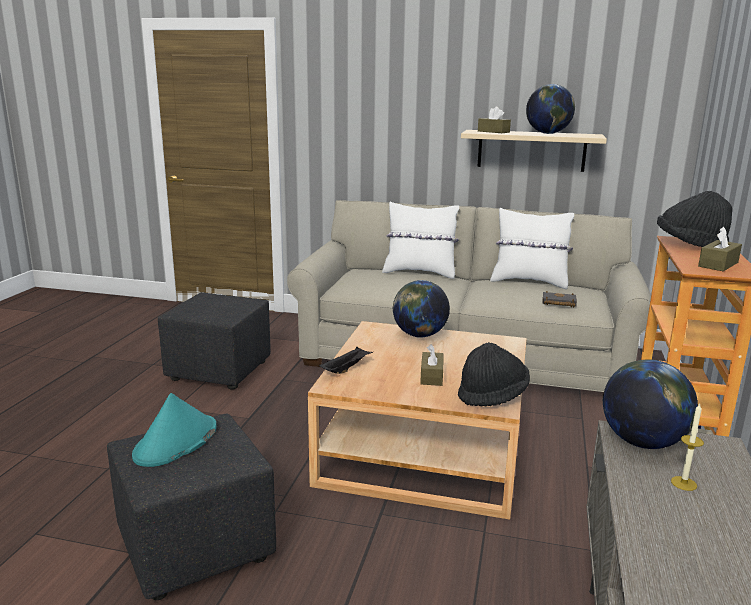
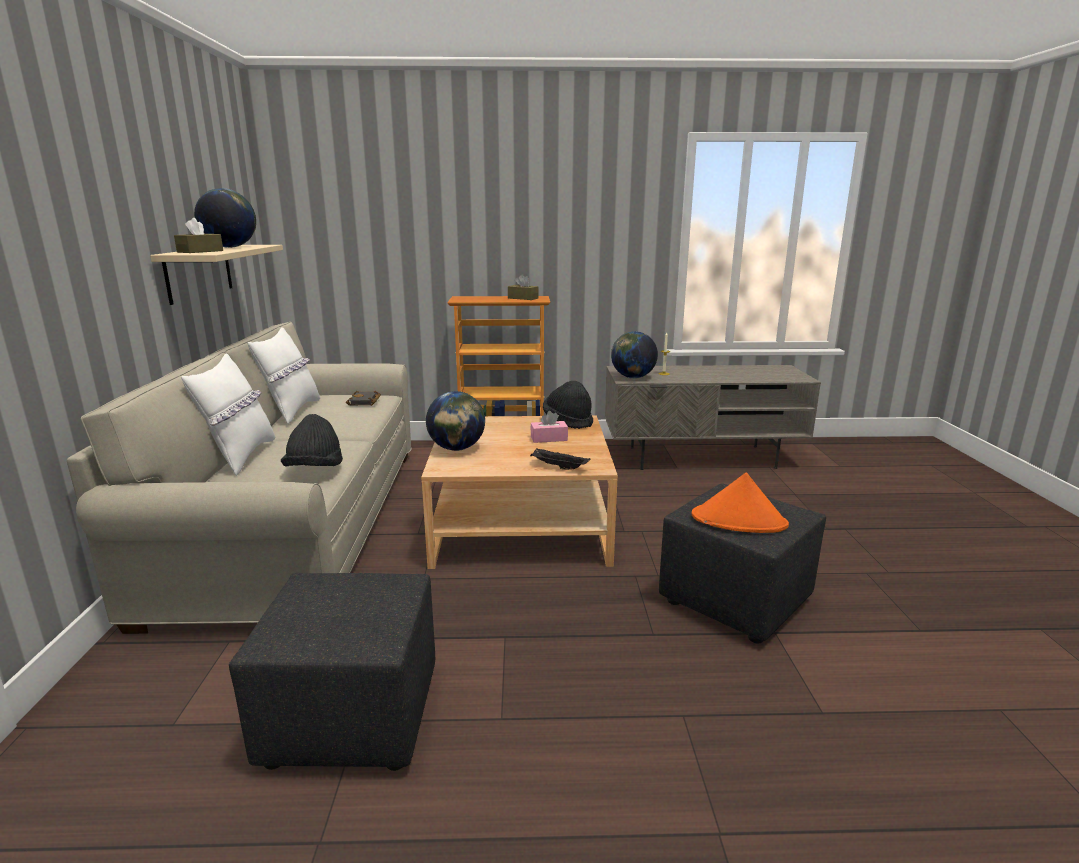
camera: 105 degrees left, 0 degrees up
(176, 442) = (739, 521): turquoise hat -> orange hat
(431, 376) = (549, 438): brown tissue box -> pink tissue box
(690, 245) = (475, 299): black hat -> black hat (315, 470)

